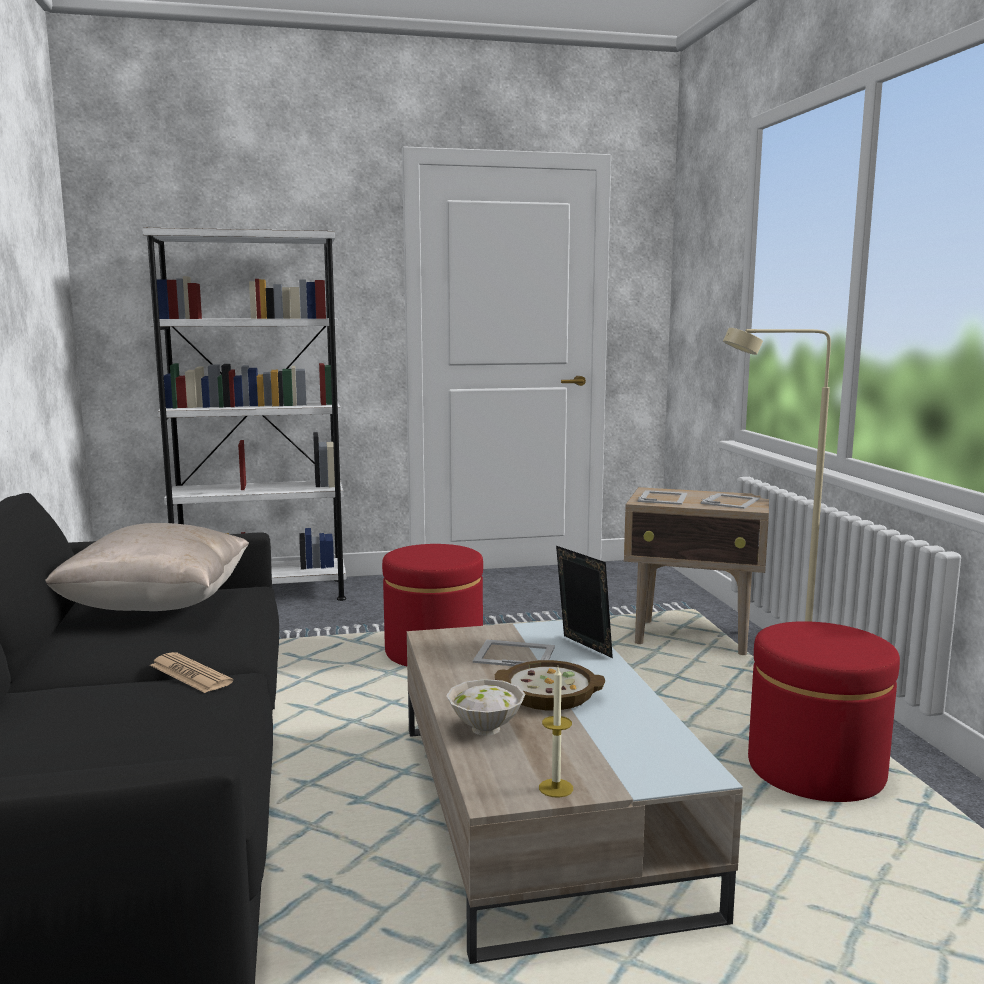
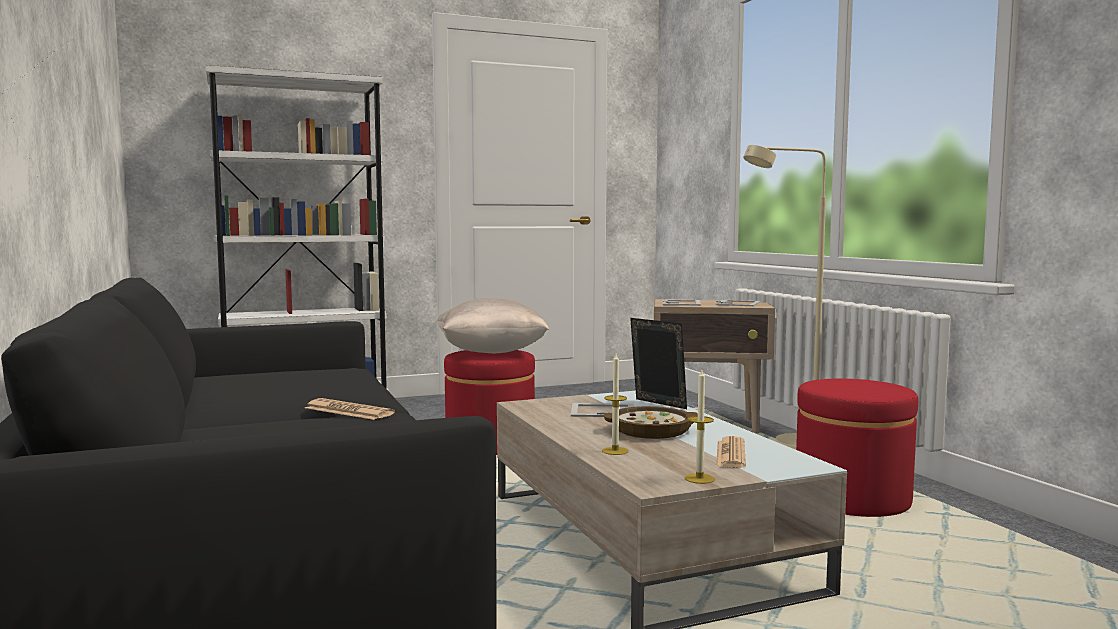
camera: 10 degrees left, 5 degrees down
(157, 607) = (276, 378): beige pillow -> beige pillow (490, 353)
(487, 729) = (615, 451): white bowl -> candle
(617, 745) = (730, 454): none -> newspaper

